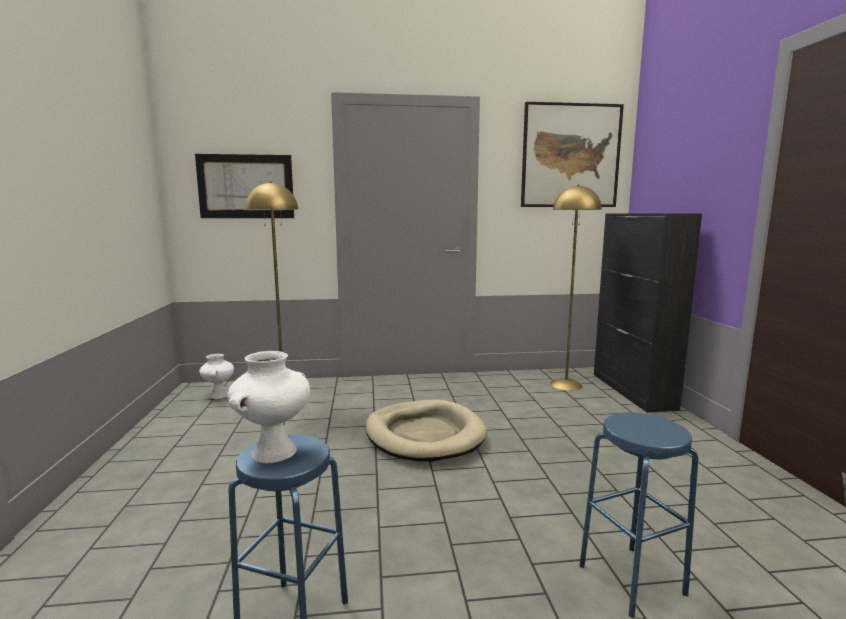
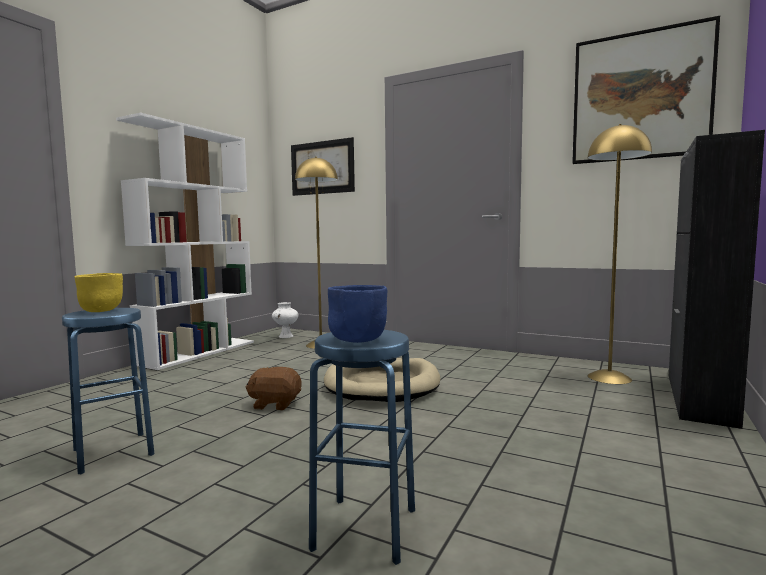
camera: 35 degrees right, 5 degrees down
(138, 445) = (199, 352): none -> white bookcase
(274, 451) = (102, 311): white vase -> yellow bowl
(365, 490) = (275, 404): none -> brown plush toy
(658, 433) = (359, 340): none -> blue bowl

